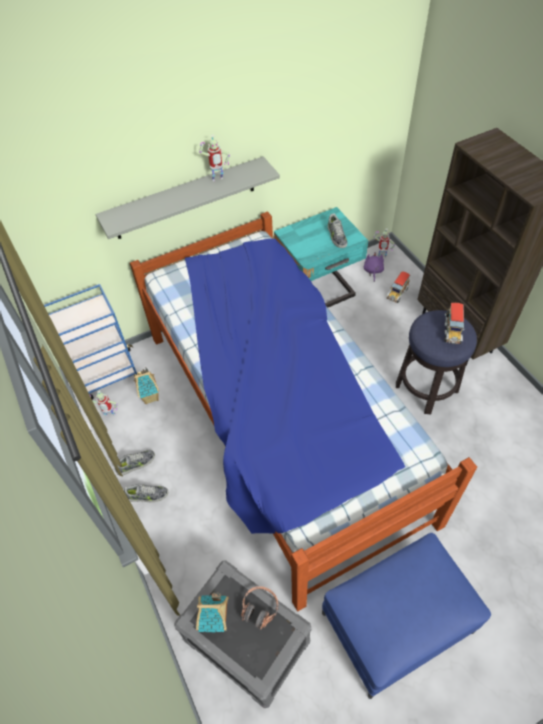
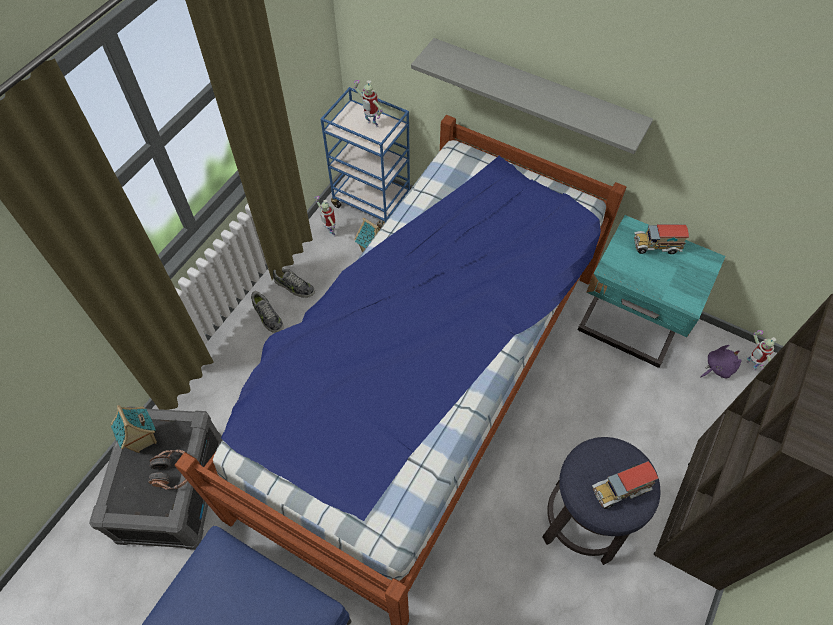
camera: 55 degrees right, 5 degrees up
(217, 180) = (571, 101): toy robot -> toy robot (371, 125)
(336, 236) = (673, 281): shoe -> none
(397, 293) = (704, 414): toy truck -> toy truck (655, 246)

